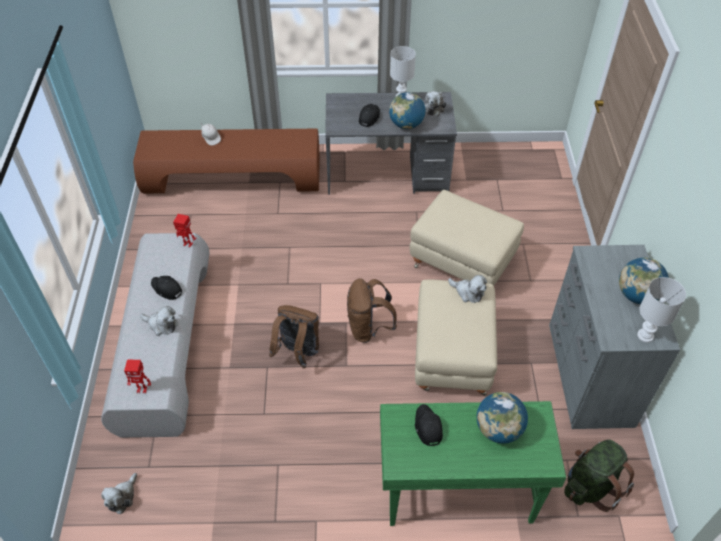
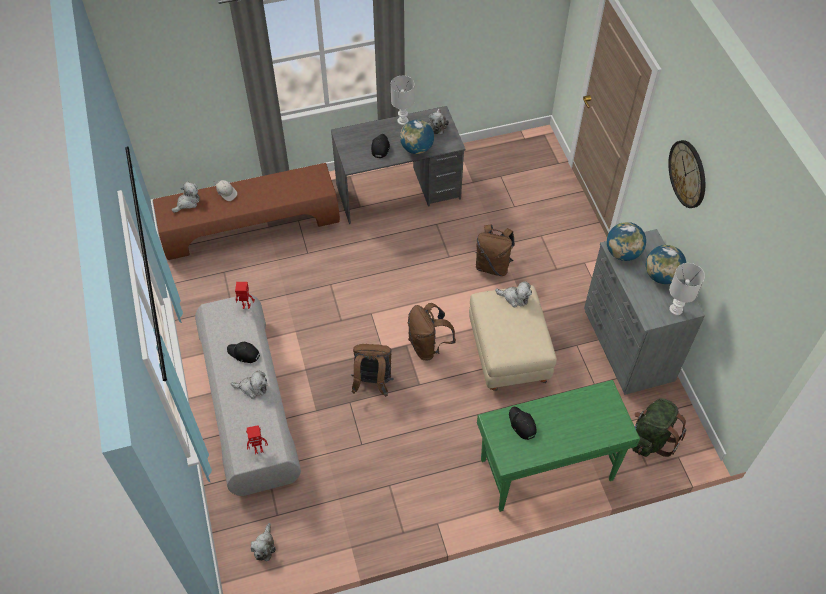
camera: 15 degrees left, 5 degrees up
(171, 139) = (187, 202): none -> plush toy
(462, 263) = (493, 265): beige ottoman -> brown backpack
(498, 429) = (578, 413): globe -> globe (622, 253)
(689, 175) = (688, 174): none -> wall clock

